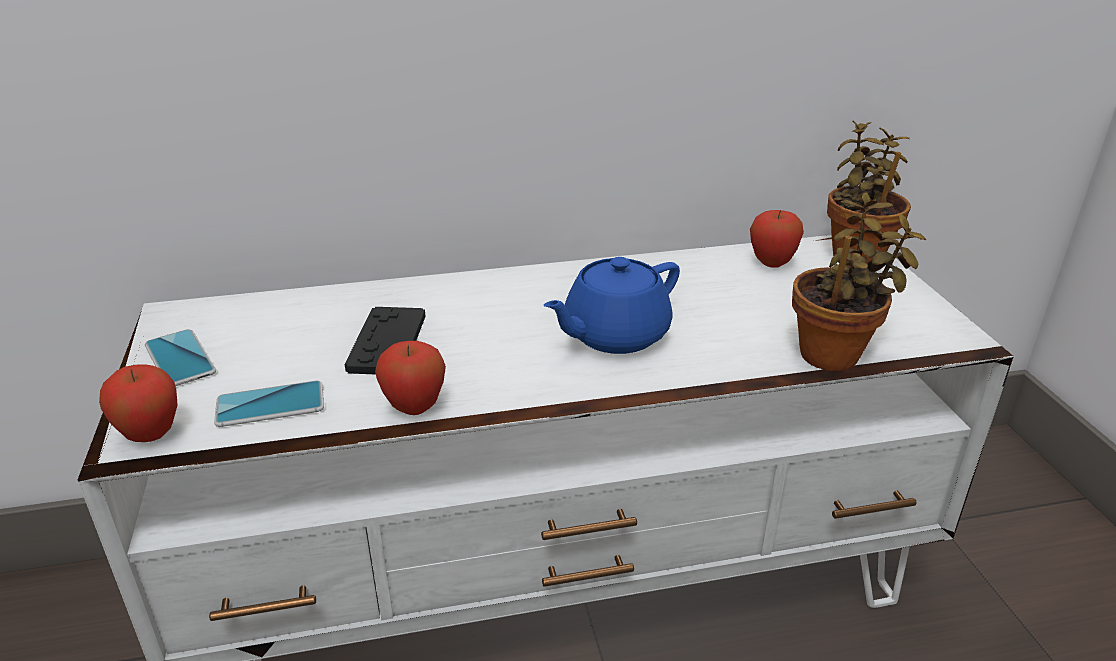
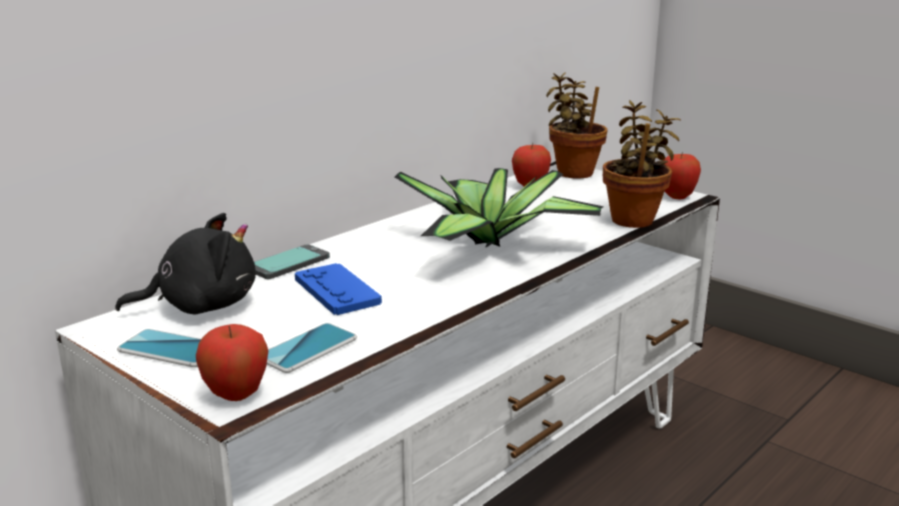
camera: 35 degrees left, 10 degrees down
(264, 317) = (201, 306): none -> black plush toy
(387, 342) = (337, 291): black game controller -> blue game controller
(394, 292) = (288, 263): none -> phone
(414, 408) = (423, 316): apple -> apple (677, 197)
(614, 335) = (492, 244): blue teapot -> potted plant

